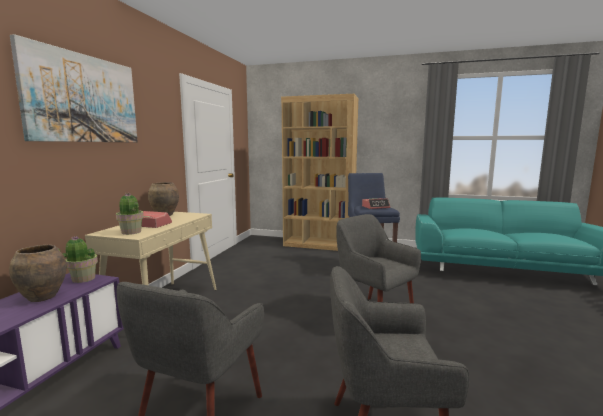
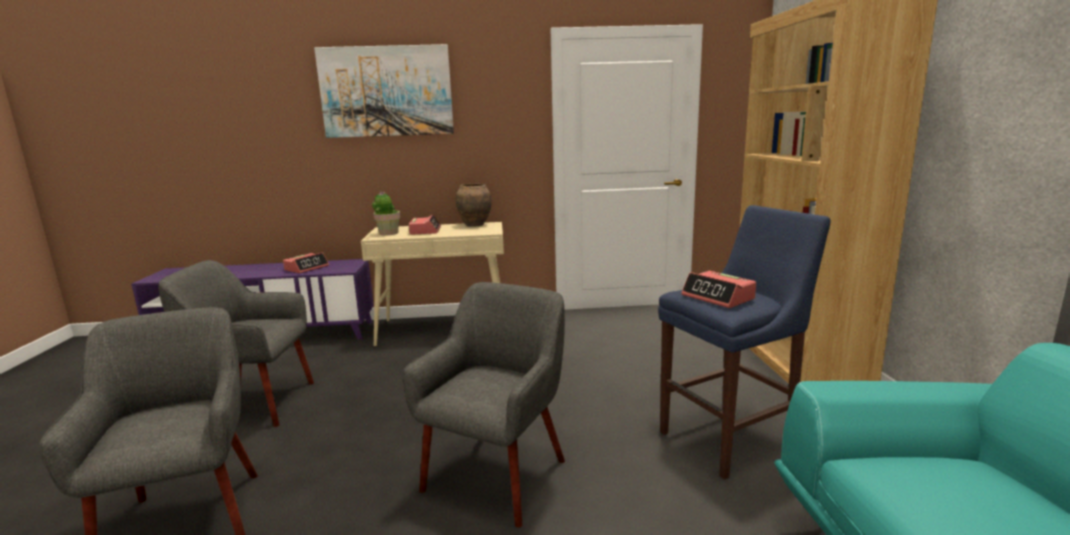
camera: 70 degrees right, 5 degrees up
(42, 297) = (307, 268): brown vase -> alarm clock
(83, 279) = (348, 265): potted plant -> none

